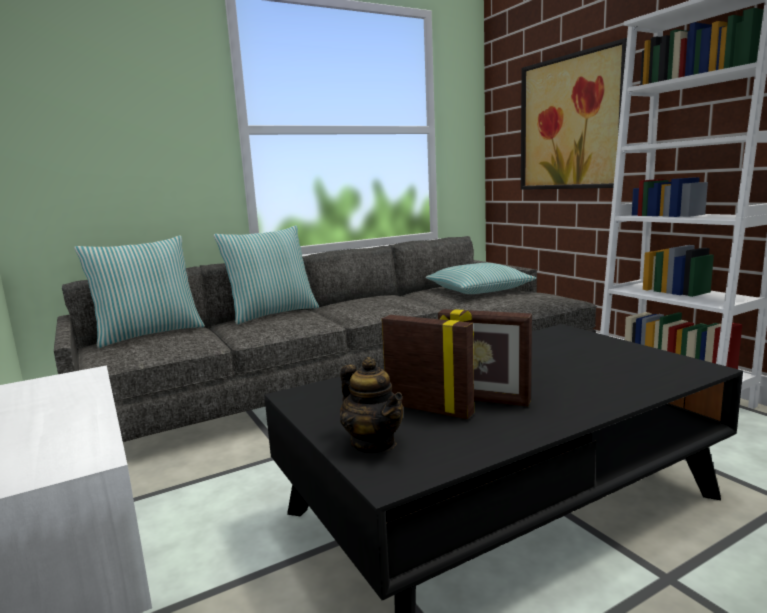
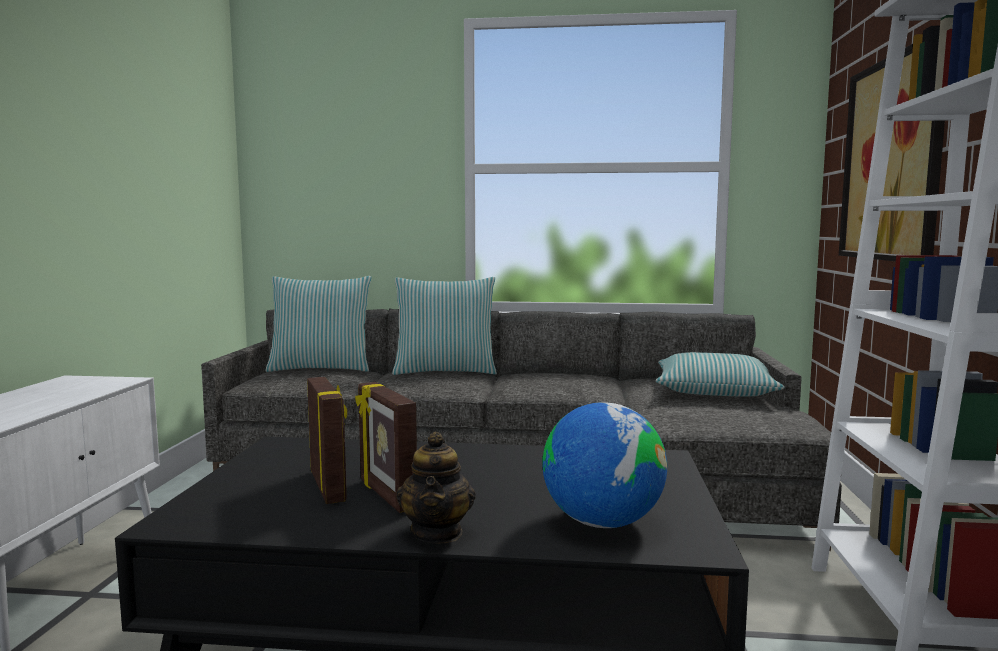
camera: 35 degrees right, 5 degrees down
(373, 443) = (225, 496): teapot -> teapot (437, 532)
(634, 372) = (602, 522): none -> globe

